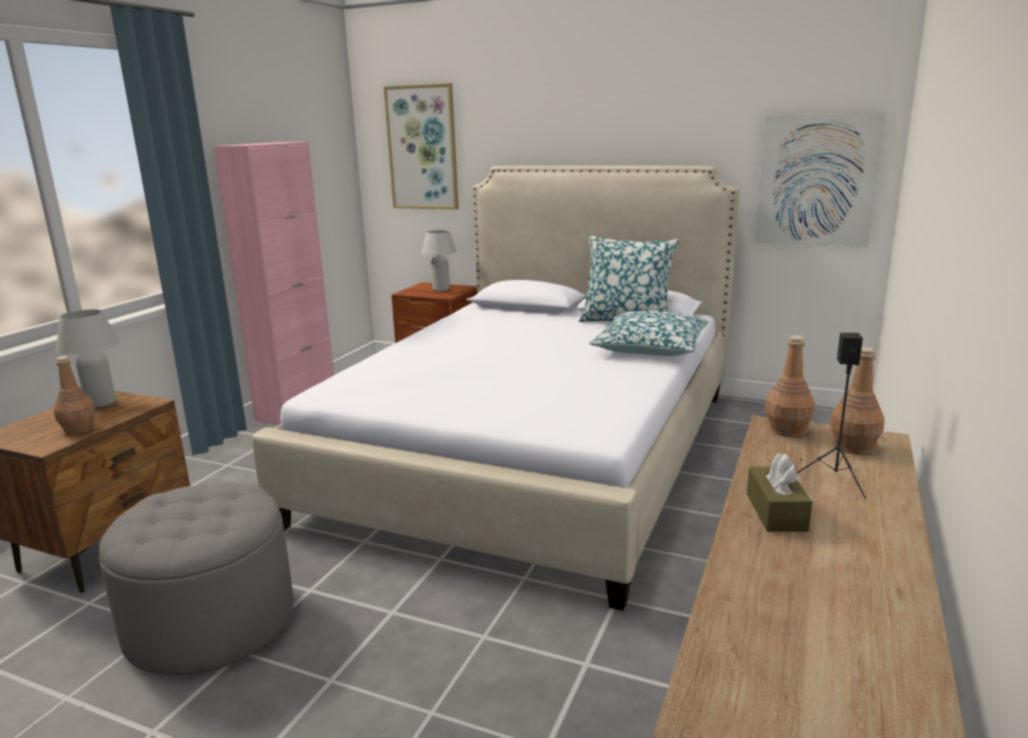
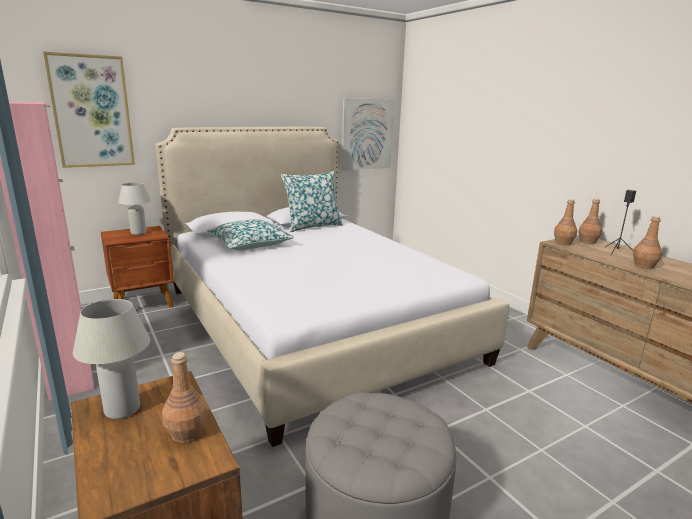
camera: 55 degrees left, 0 degrees up
(650, 348) = (362, 235): pillow -> pillow (250, 244)
(776, 512) = (643, 266): brown tissue box -> brown bottle

